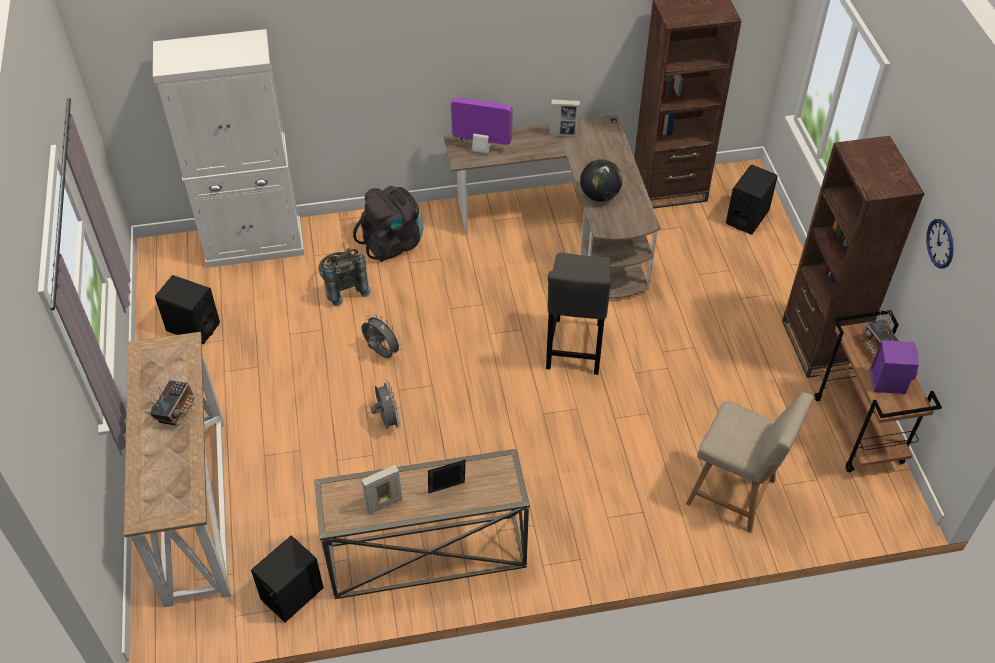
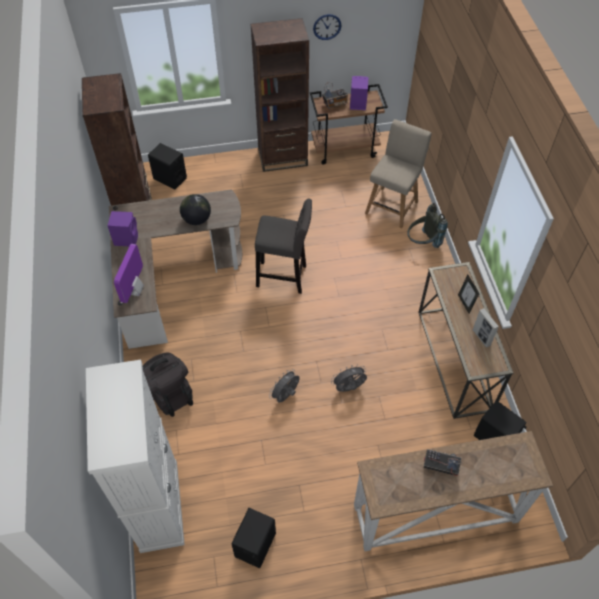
camera: 90 degrees left, 5 degrees up
(343, 288) = (217, 427): grey backpack -> grey backpack (422, 242)
(563, 134) = (126, 238): picture frame -> purple speaker

